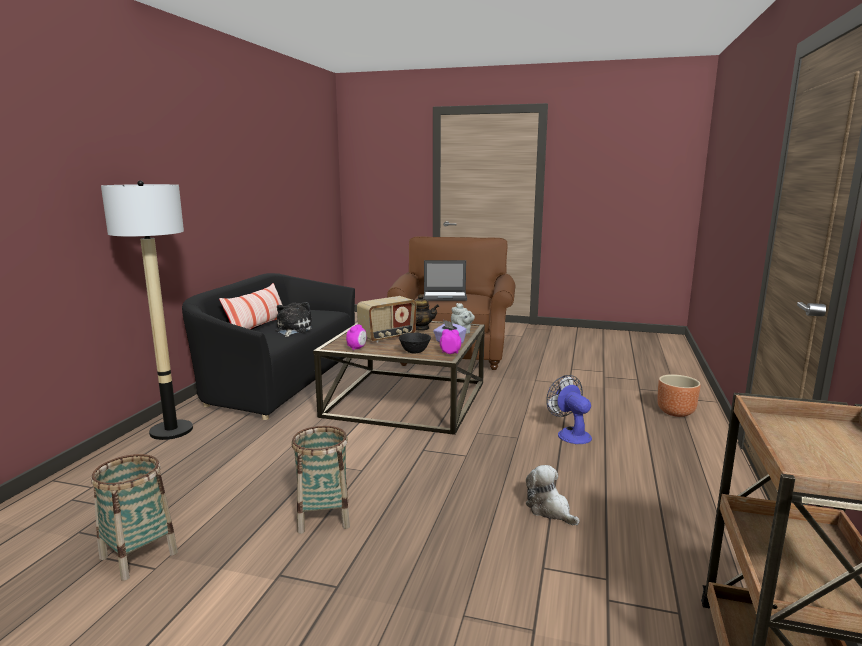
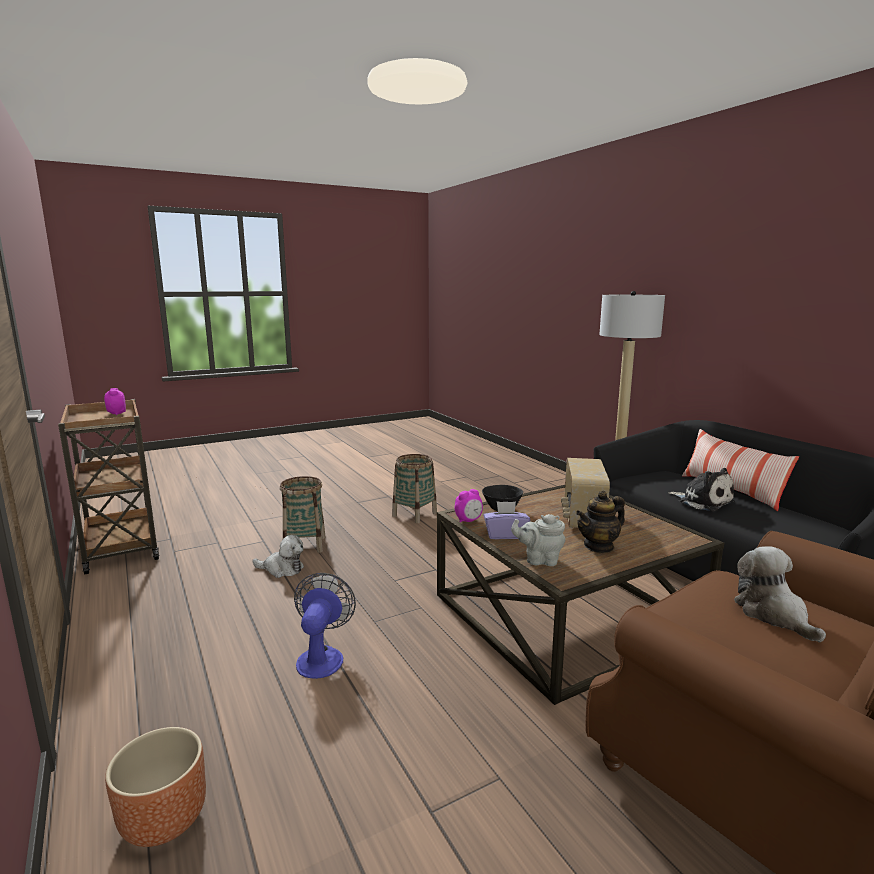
camera: 135 degrees right, 0 degrees up
(138, 555) = (456, 480): basket -> basket (304, 545)
(357, 348) = (556, 494): alarm clock -> alarm clock (116, 414)
(445, 297) = (773, 614): laptop -> plush toy
(570, 434) = (322, 656): fan -> fan turned 105 degrees counterclockwise

